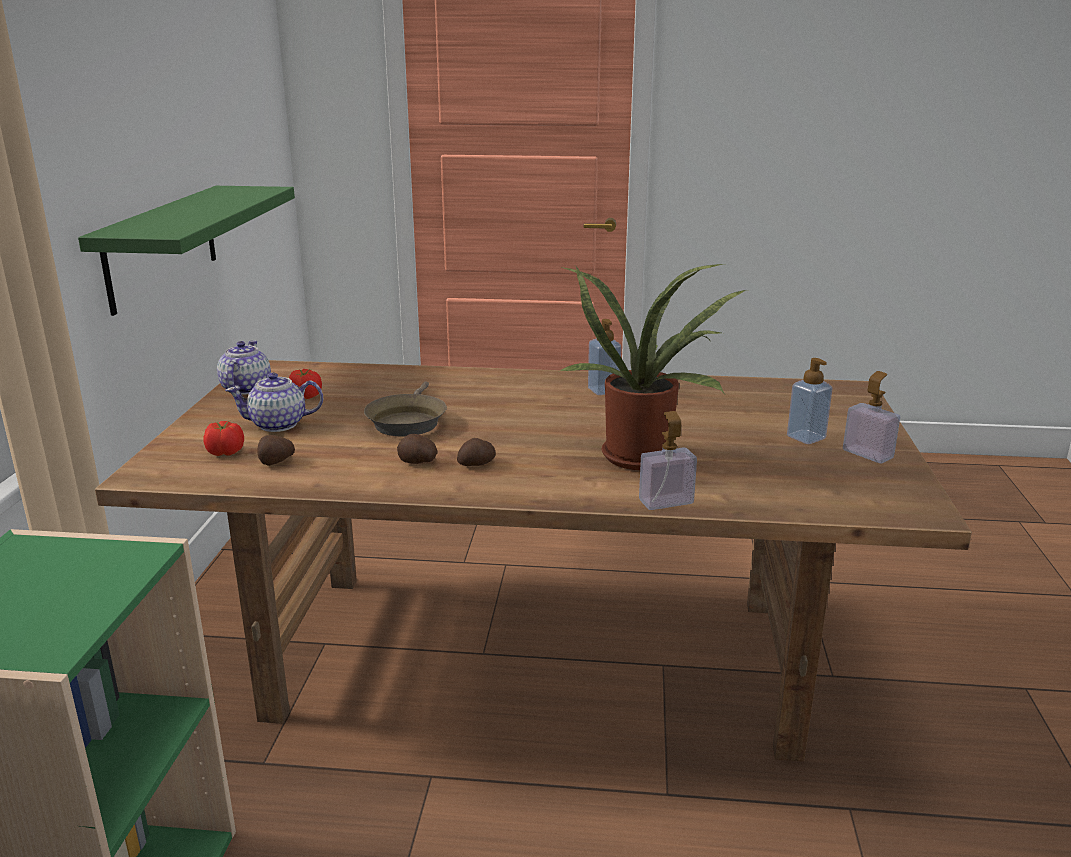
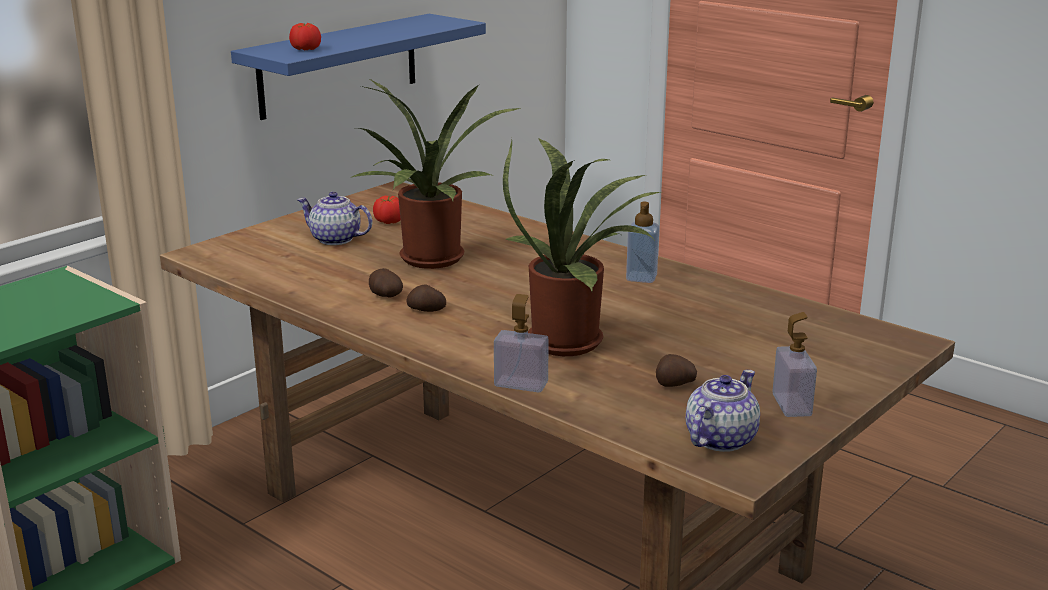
camera: 35 degrees right, 0 degrees up
(162, 246) = (339, 65): green shelf -> blue shelf
(226, 453) = (270, 251): tomato -> tomato (306, 49)
(245, 389) = (356, 204): teapot -> teapot (719, 439)
(276, 462) = (290, 267): potato -> potato (674, 385)
(407, 421) = (431, 261): brown frying pan -> potted plant
(806, 437) = (758, 372): soap dispenser -> none

